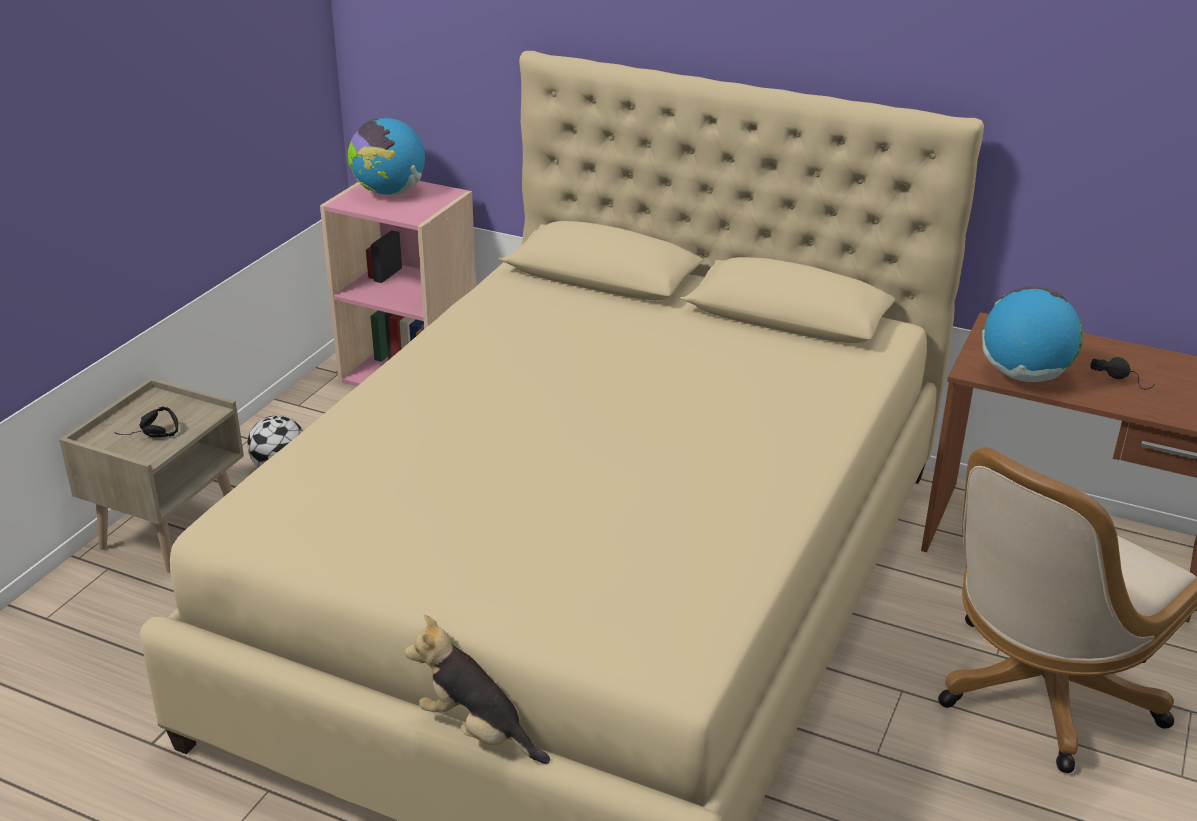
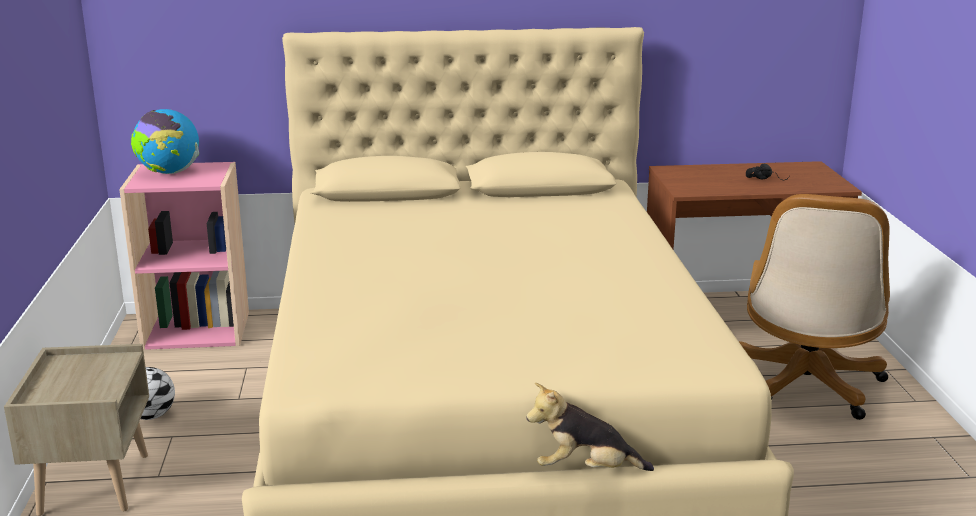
camera: 30 degrees left, 10 degrees down
(149, 436) = (86, 386): black headphones -> none
(1024, 376) = (714, 188): globe -> none

